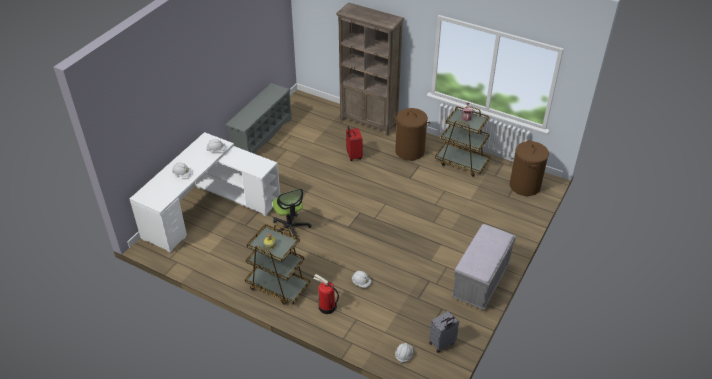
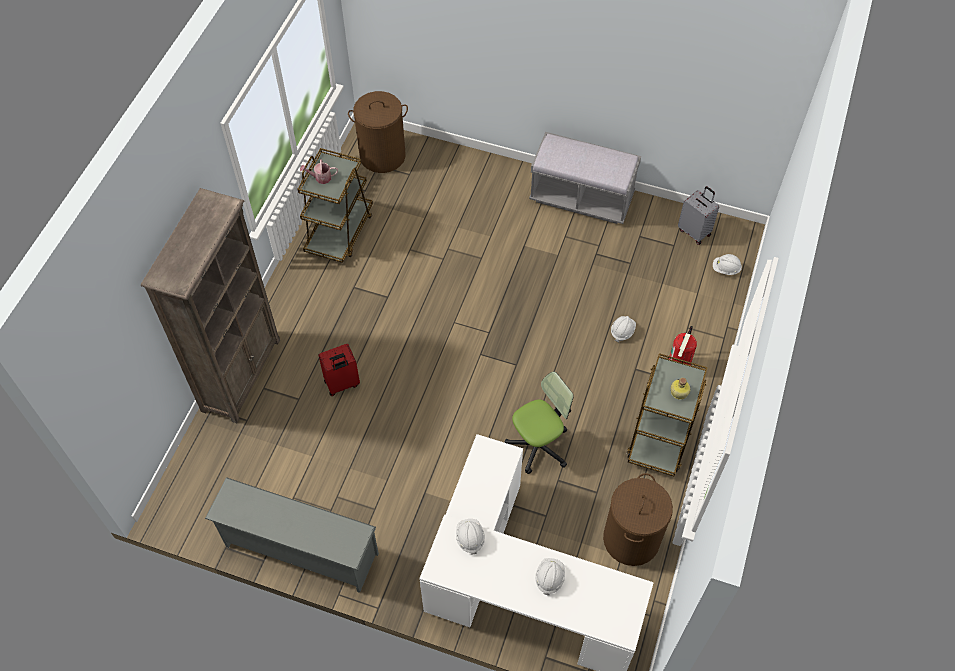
camera: 100 degrees left, 15 degrees up
(410, 151) = (319, 303): brown laundry basket -> brown laundry basket (631, 539)

